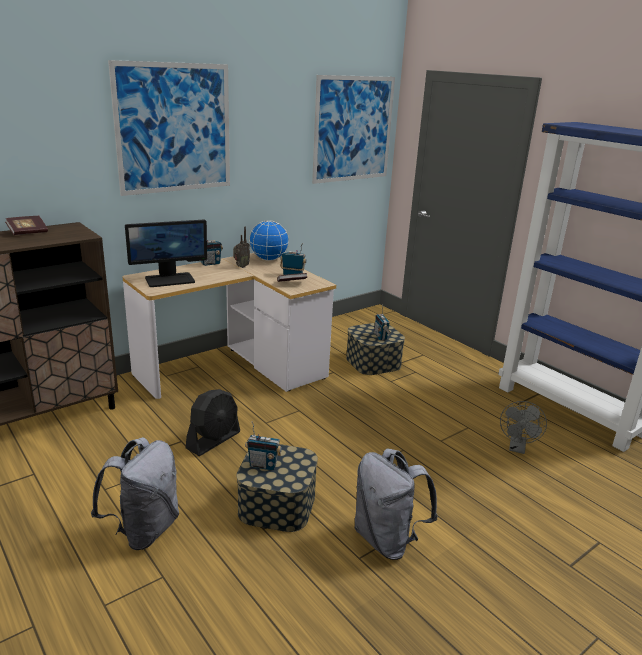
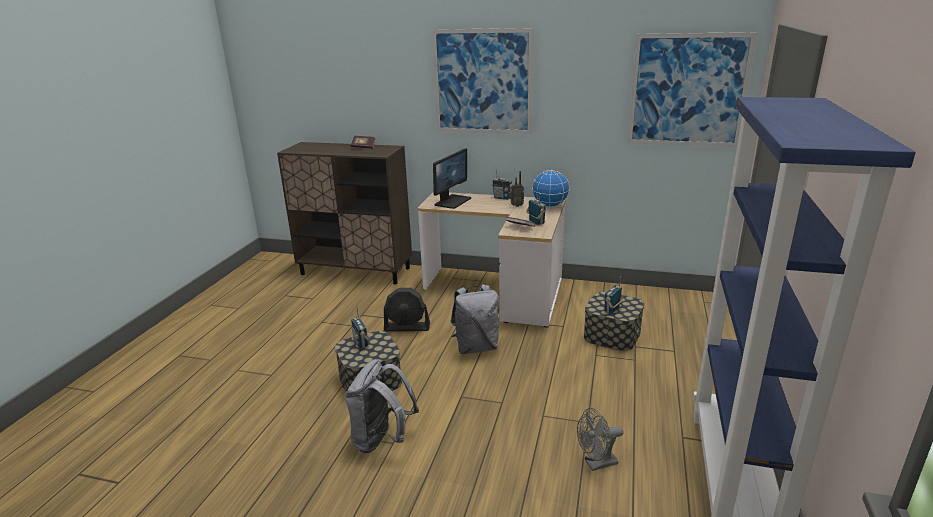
camera: 55 degrees right, 0 degrees up
(144, 530) = (301, 350): grey backpack -> grey backpack (476, 347)
(170, 279) = (452, 201): monitor -> monitor turned 90 degrees counterclockwise

